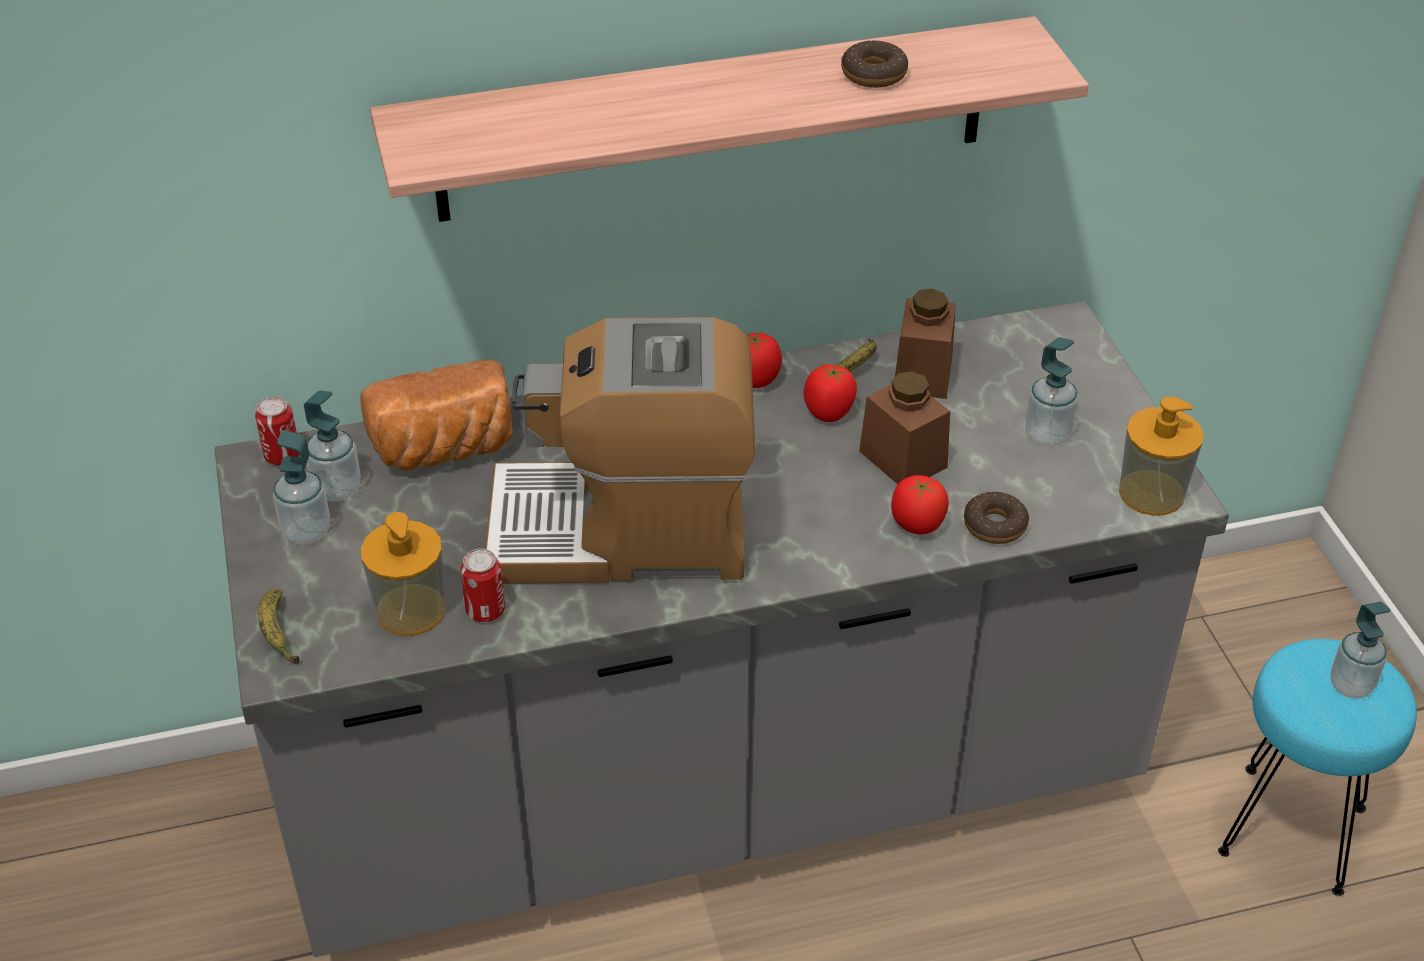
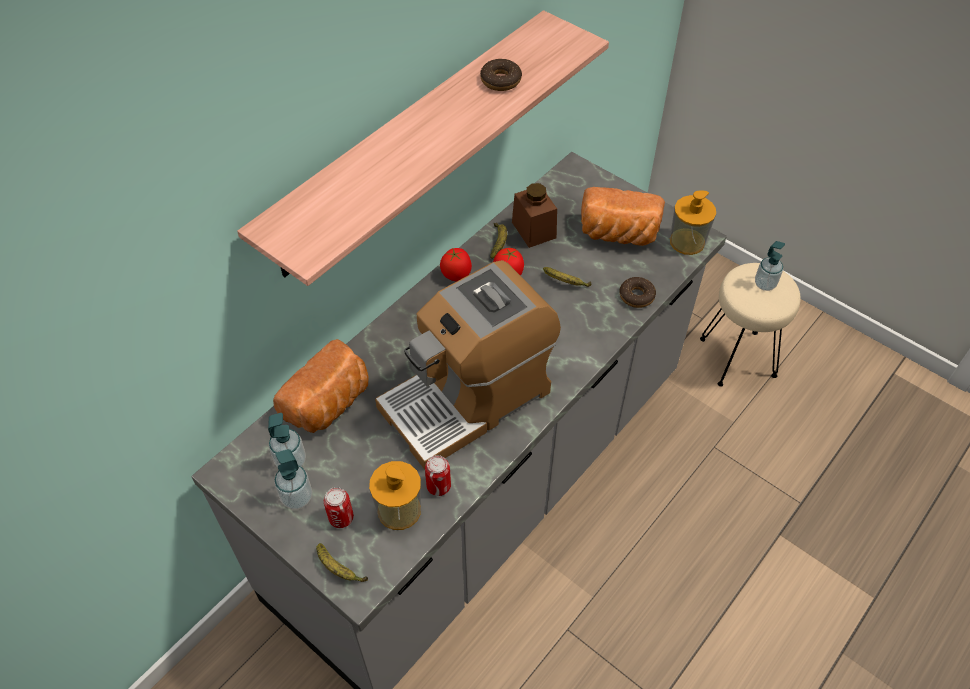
camera: 35 degrees left, 10 degrees up
(282, 456) = (239, 459): can -> can (341, 518)
(903, 459) = (565, 282): brown jar -> banana
(917, 524) = (602, 315): tomato -> none
(1047, 435) = (618, 234): soap dispenser -> bread
(1290, 828) = (736, 357): turquoise stool -> beige stool

